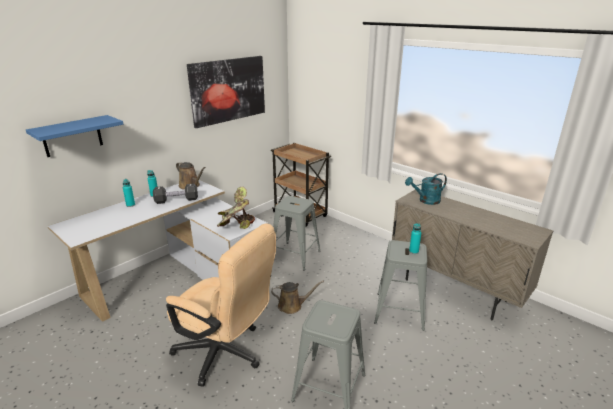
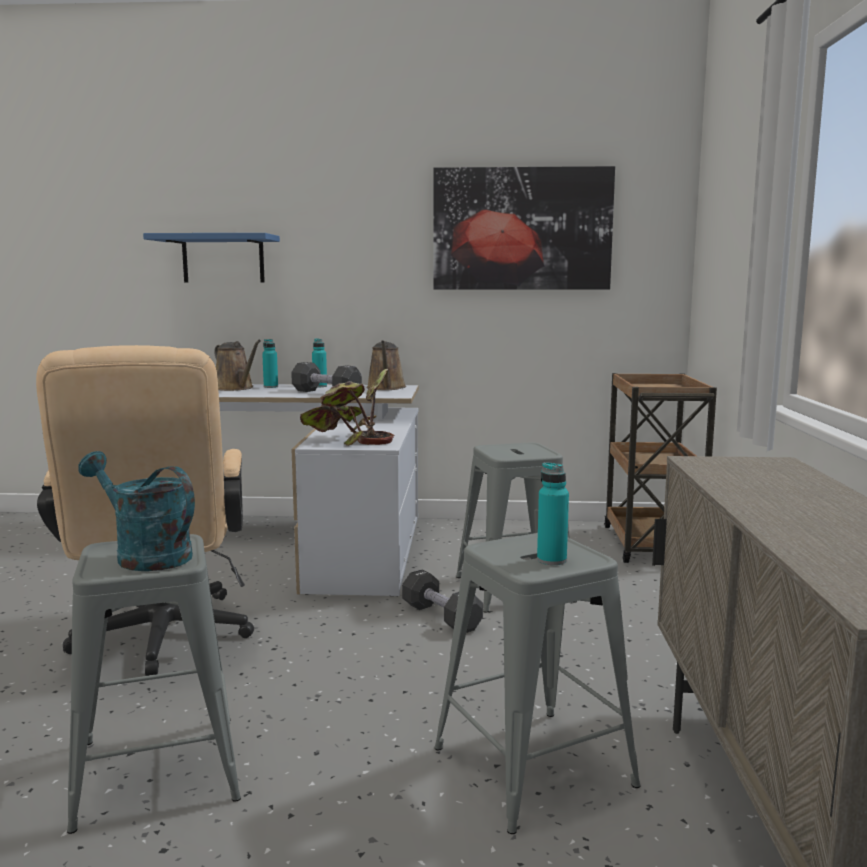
camera: 50 degrees right, 15 degrees down
(292, 306) = (360, 642): brown watering can -> brown watering can (235, 388)
(296, 280) = (441, 617): none -> black dumbbell
(426, 201) = (750, 472): turquoise watering can -> turquoise watering can (144, 555)

